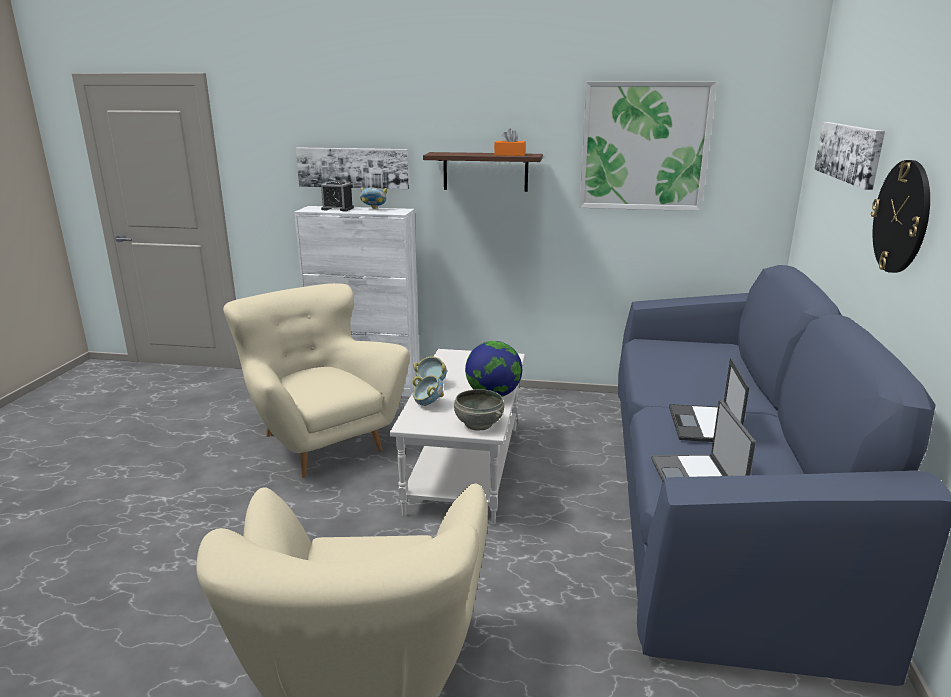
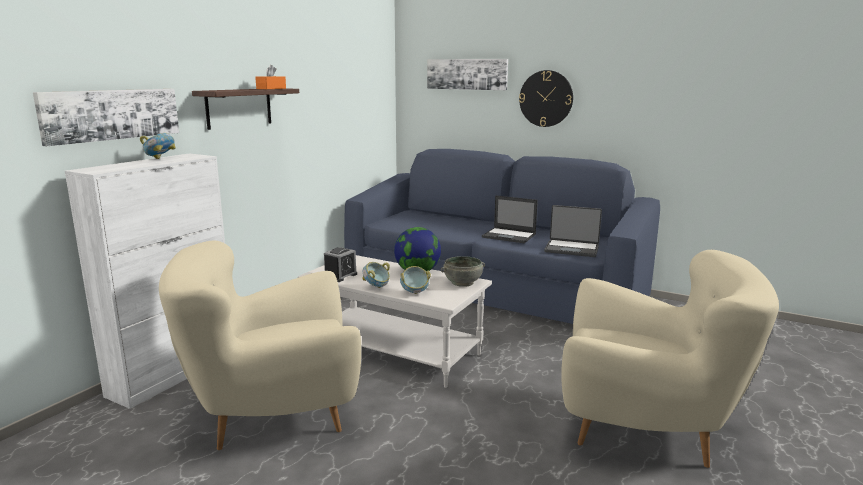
camera: 70 degrees left, 5 degrees down
(337, 209) = (123, 165): alarm clock -> alarm clock (340, 276)
(644, 146) = (332, 79): picture -> none

